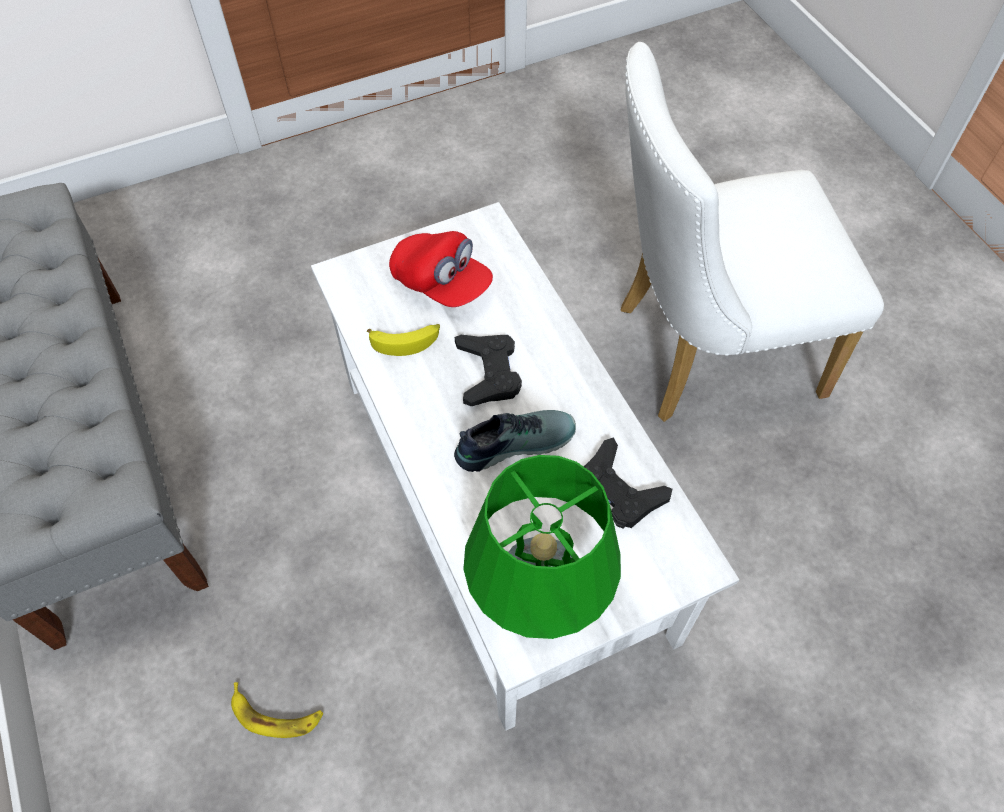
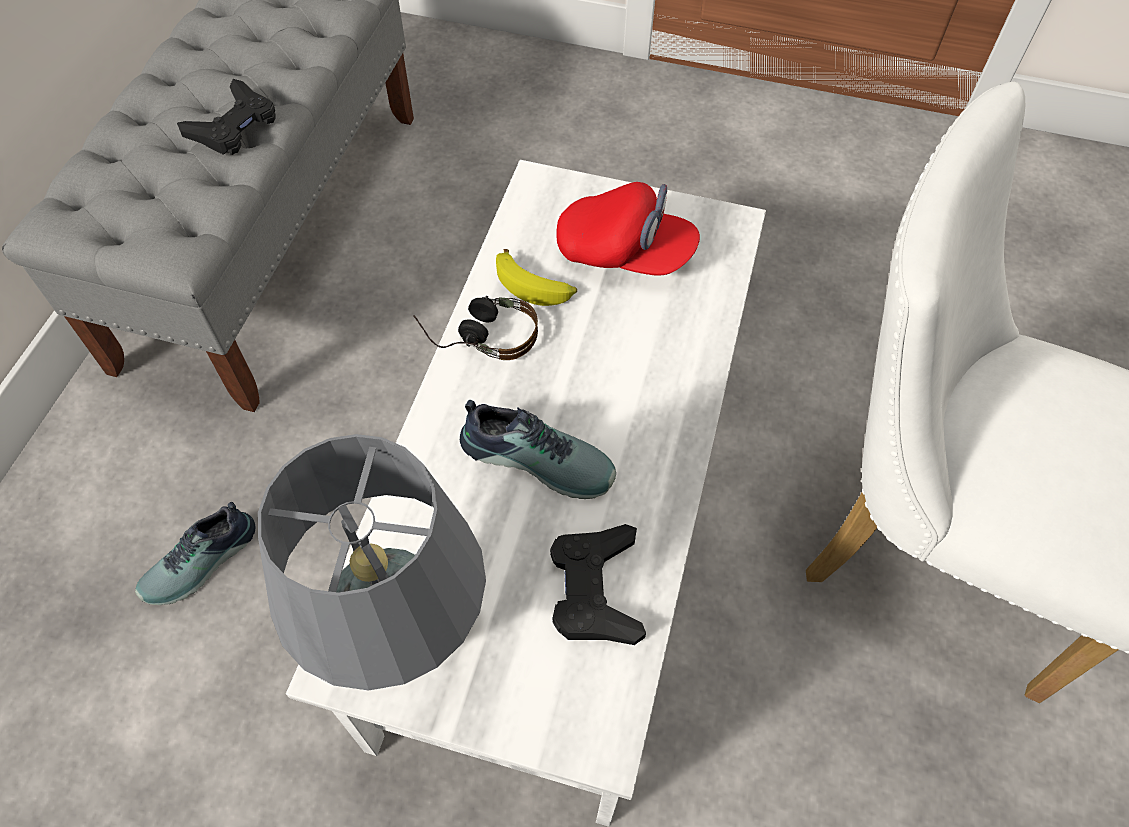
camera: 40 degrees right, 0 degrees up
(276, 713) = (202, 563): banana -> shoe
(402, 395) = (479, 334): none -> headphones
(441, 283) = (624, 253): red cap -> red cap turned 60 degrees counterclockwise
(488, 373) = (583, 371): black game controller -> black game controller (234, 126)
(539, 601) = (403, 635): green table lamp -> grey table lamp

